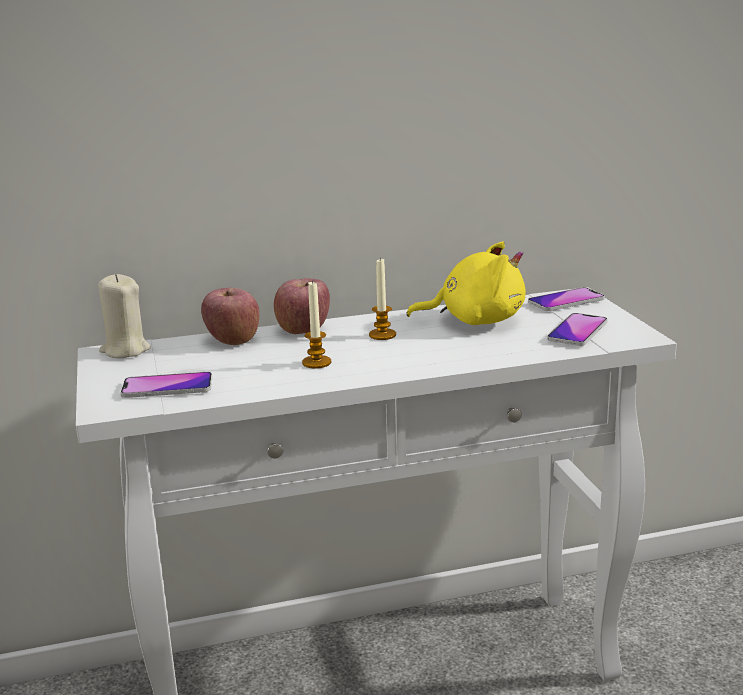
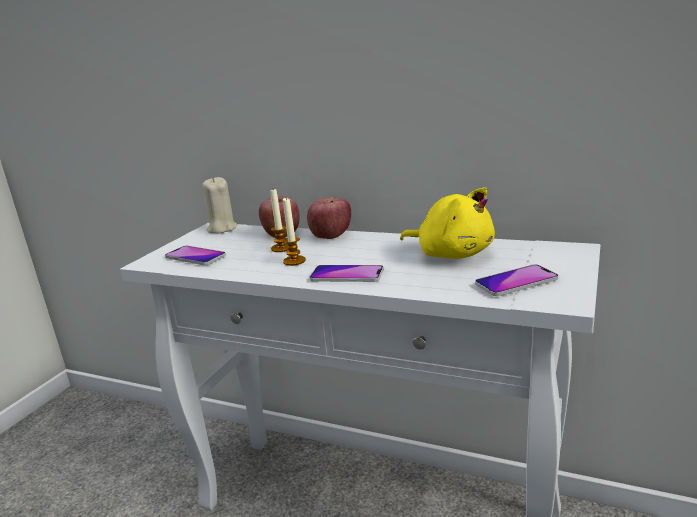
camera: 40 degrees right, 0 degrees up
(382, 335) = (369, 251): candle -> candle (281, 248)
(566, 301) = (555, 253): phone -> phone (347, 275)

